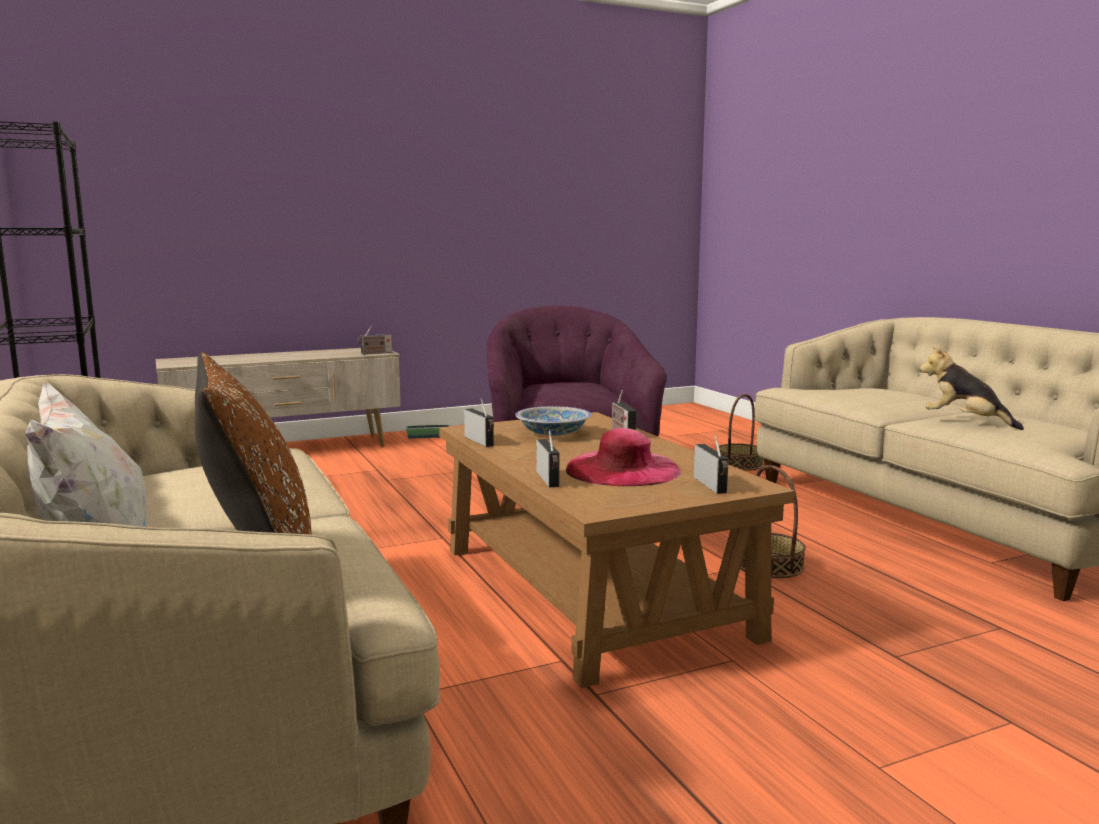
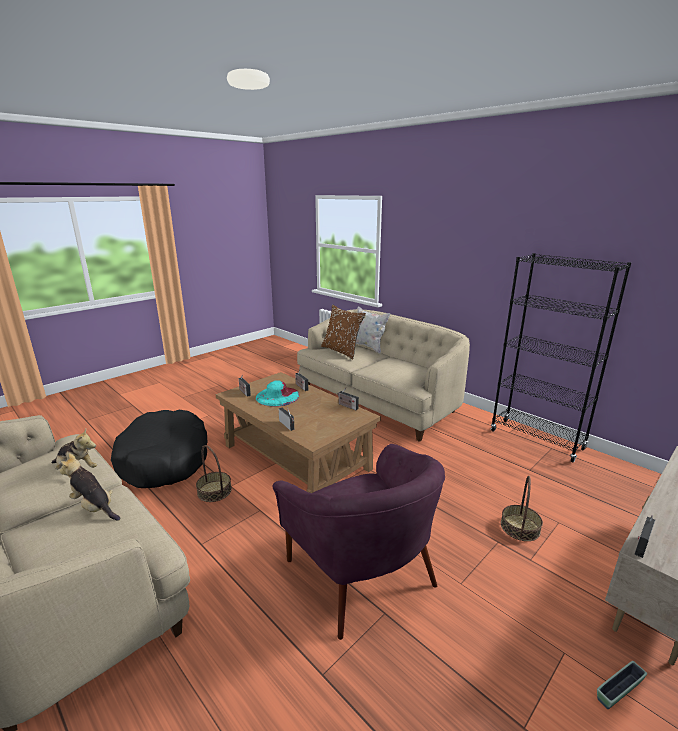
camera: 160 degrees right, 10 degrees up
(553, 434) = (320, 418): bowl -> none
(622, 469) = (277, 396): pink hat -> turquoise hat
(740, 464) = (198, 694): basket -> basket (520, 527)
(885, 402) = (94, 507): none -> plush toy
(927, 634) = (165, 460): none -> black dog bed

